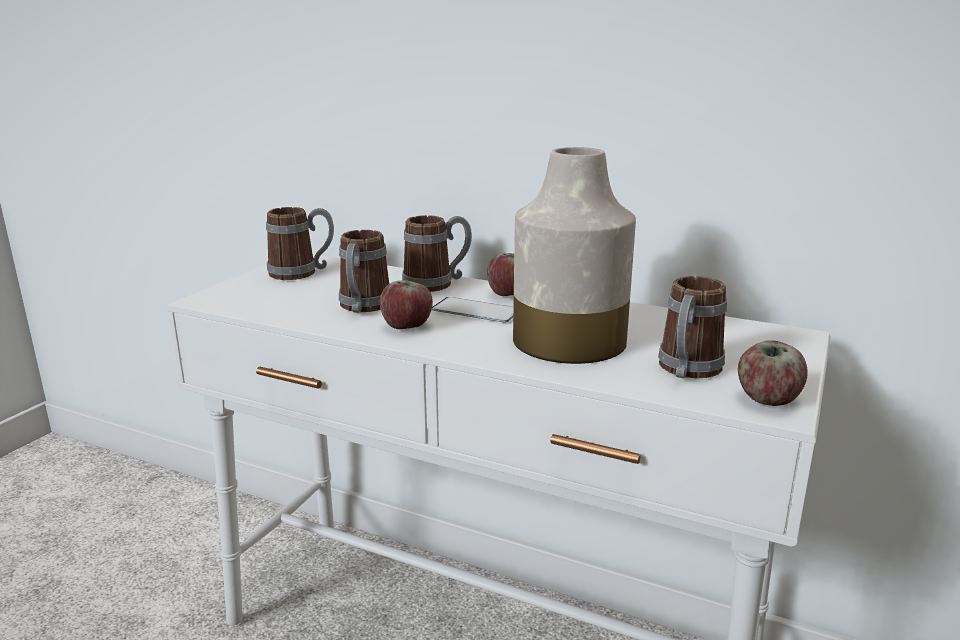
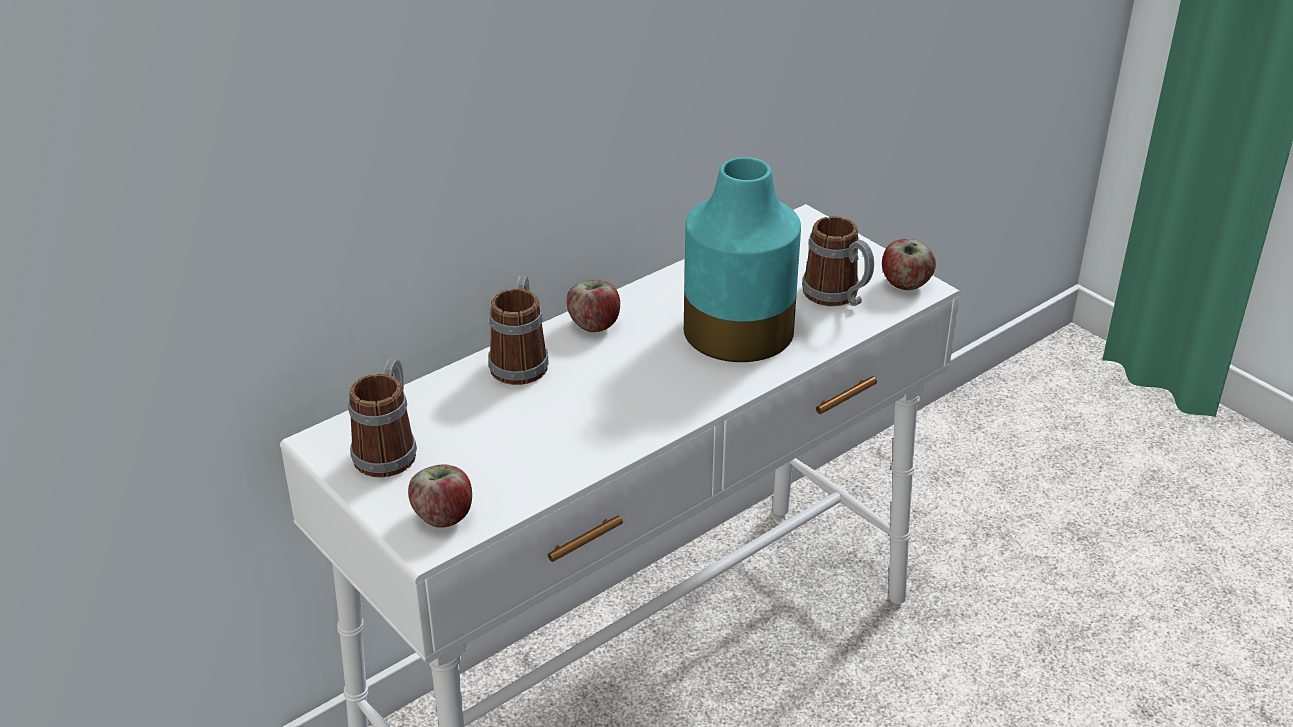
camera: 65 degrees left, 15 degrees up
(363, 307) = (559, 427): mug -> none
(407, 326) = (637, 410): apple -> apple (443, 516)
(476, 310) = (626, 358): phone -> none
(569, 340) = (740, 330): beige vase -> turquoise vase

